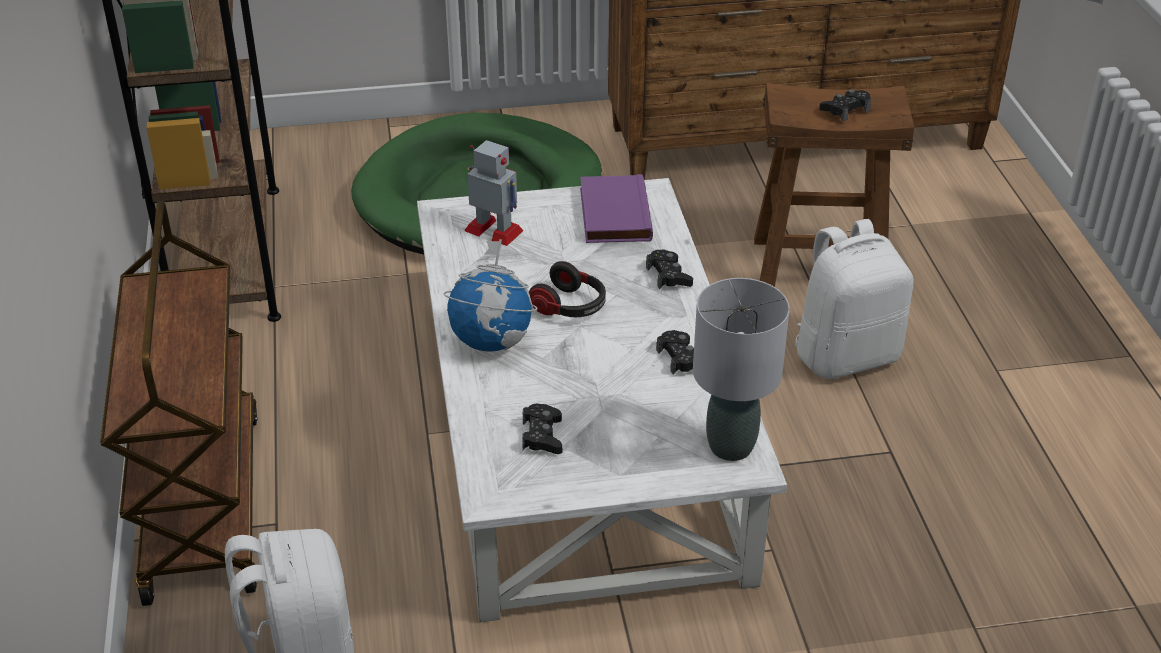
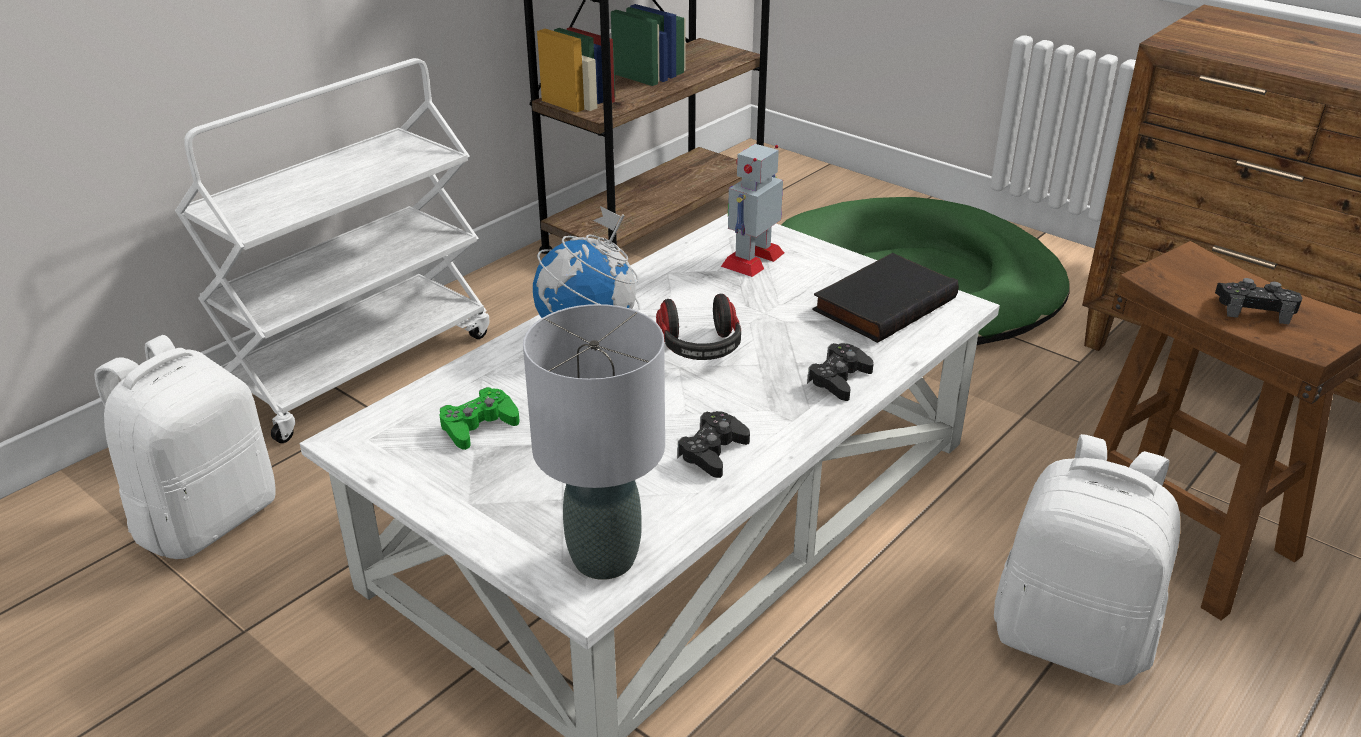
camera: 50 degrees right, 5 degrees down
(201, 503) = (360, 365): brown cart -> white cart
(494, 231) = (753, 259): toy robot -> toy robot turned 135 degrees counterclockwise
(542, 436) = (478, 425): black game controller -> green game controller
(612, 214) = (883, 303): purple book -> black book

